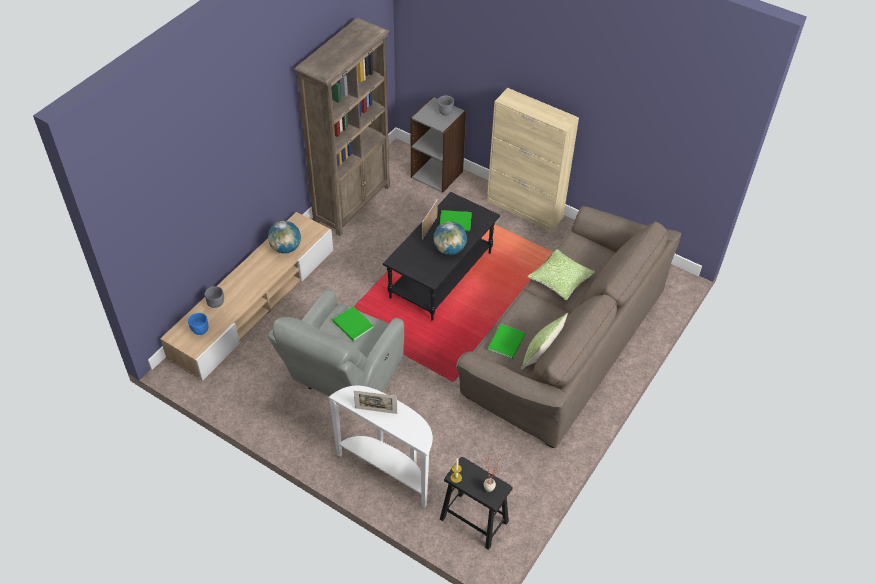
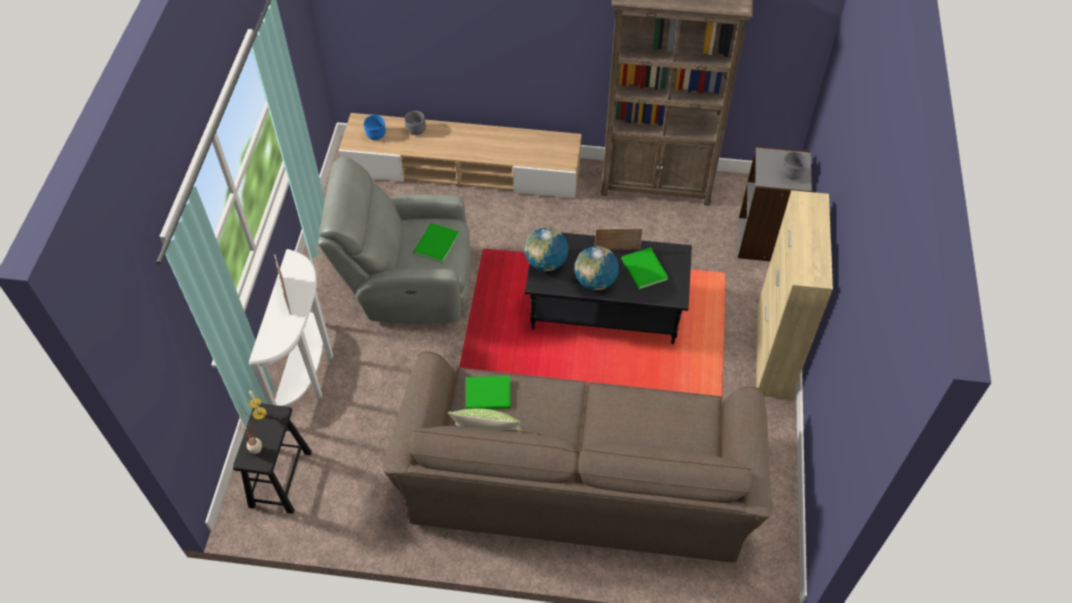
camera: 65 degrees right, 5 degrees up
(286, 248) = (523, 149): globe -> globe (546, 263)
(560, 280) = (623, 414): pillow -> none

